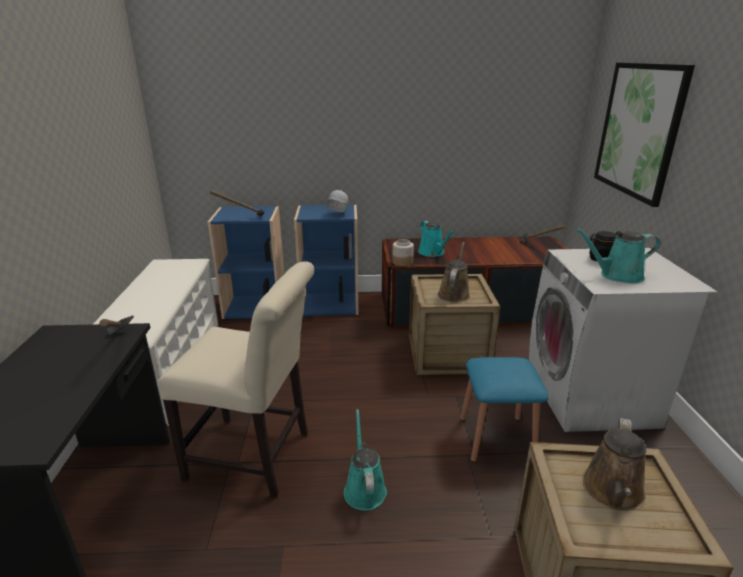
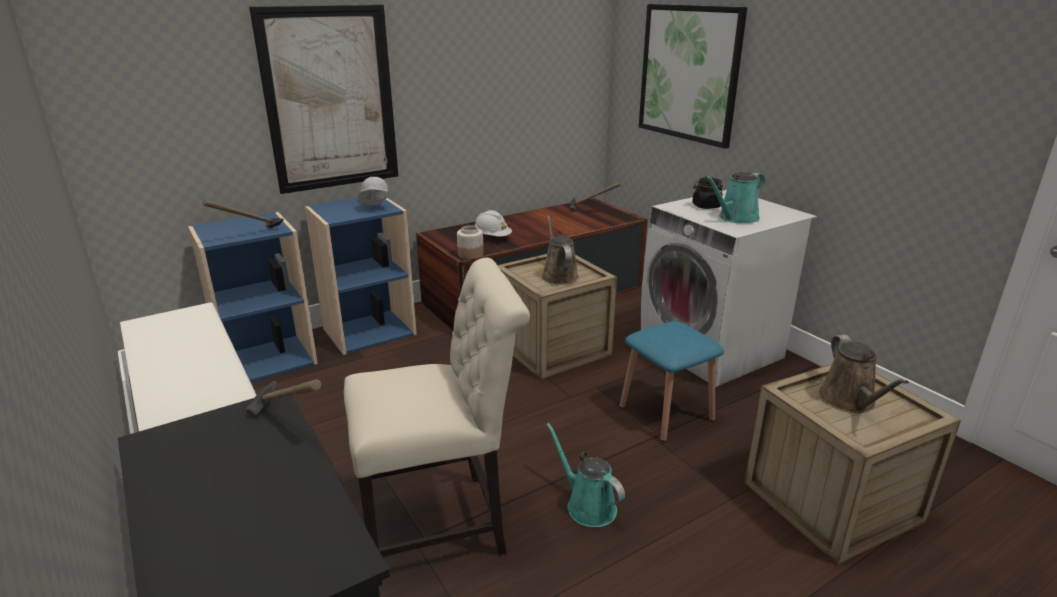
camera: 30 degrees left, 0 degrees up
(325, 130) = (331, 99): none -> picture
(433, 252) = (492, 237): turquoise watering can -> white hard hat

